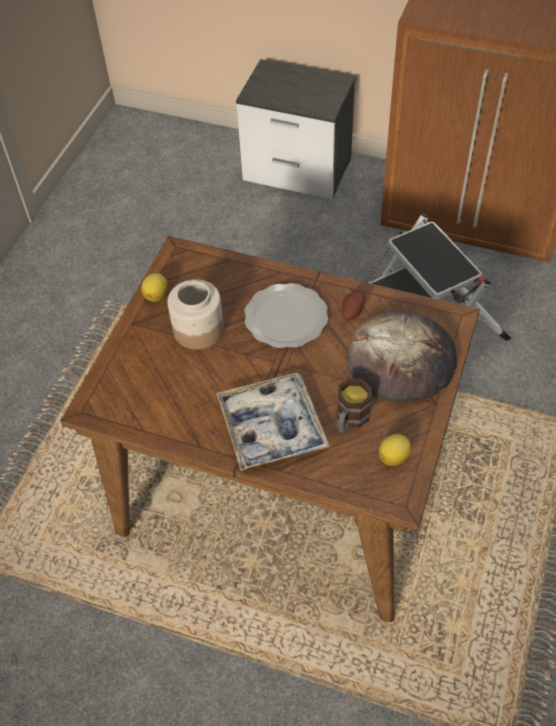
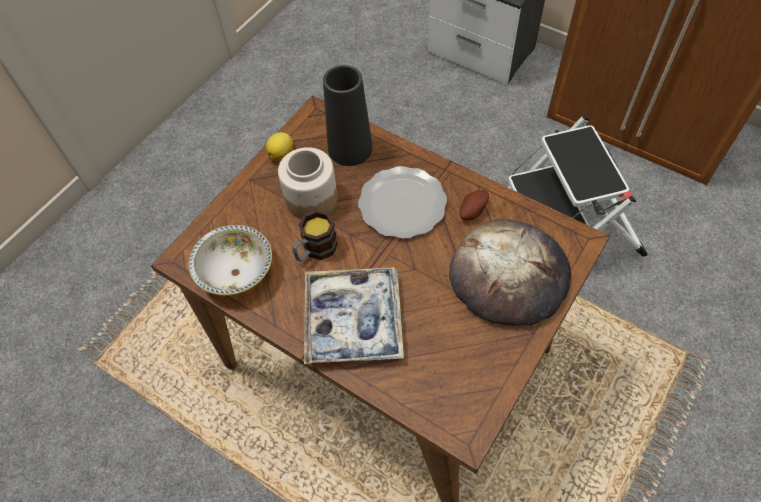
camera: 15 degrees right, 5 degrees up
(147, 409) = (236, 272): none -> bowl
(221, 277) = (350, 148): none -> black vase
(350, 419) = (436, 330): mug -> mug (315, 250)
(394, 457) = (472, 384): lemon -> none

